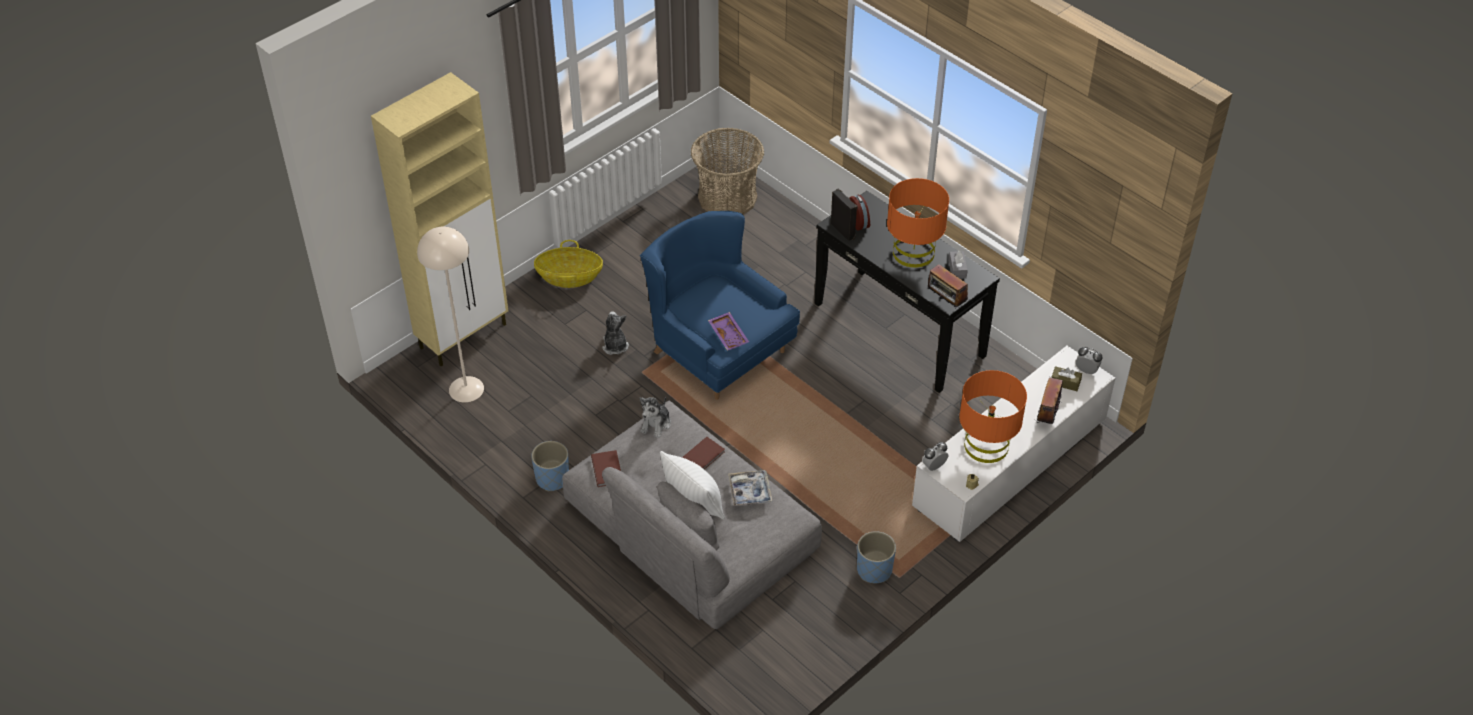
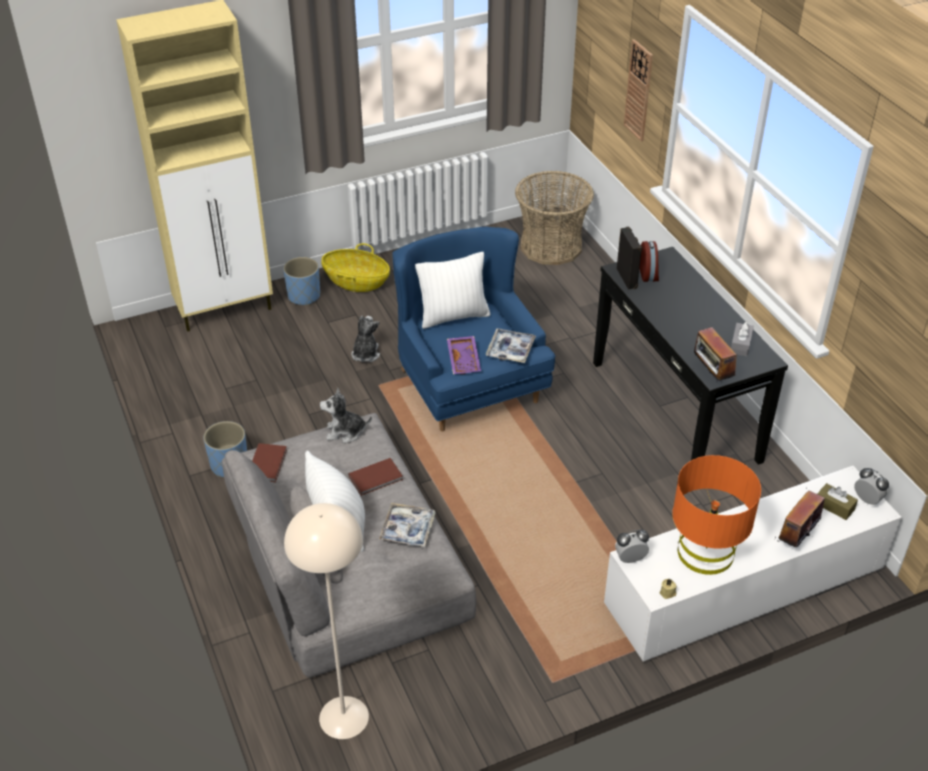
camera: 20 degrees right, 5 degrees down
(466, 389) = (197, 358): beige floor lamp -> beige floor lamp (343, 717)
(656, 424) = (345, 432): plush toy -> plush toy turned 45 degrees clockwise
(699, 296) = (453, 316): none -> white pillow
(762, 316) = (510, 350): none -> tray
(803, 58) = (639, 90): none -> wall clock
(874, 570) = (526, 664): blue planter -> blue planter (304, 296)
(913, 253) = (697, 317): orange table lamp -> none

